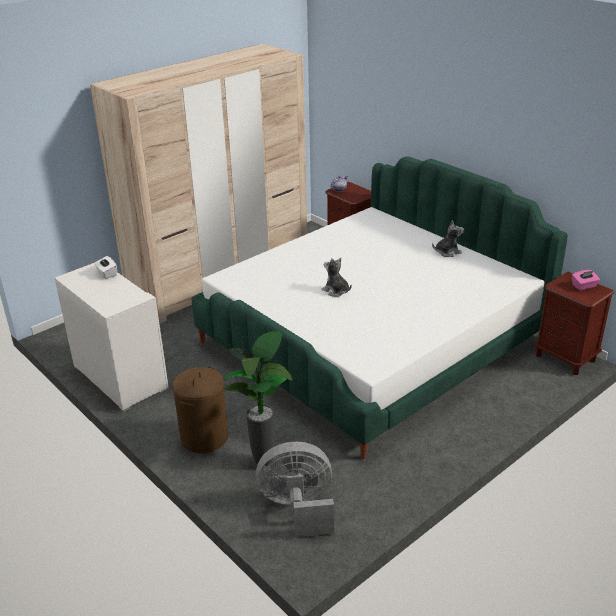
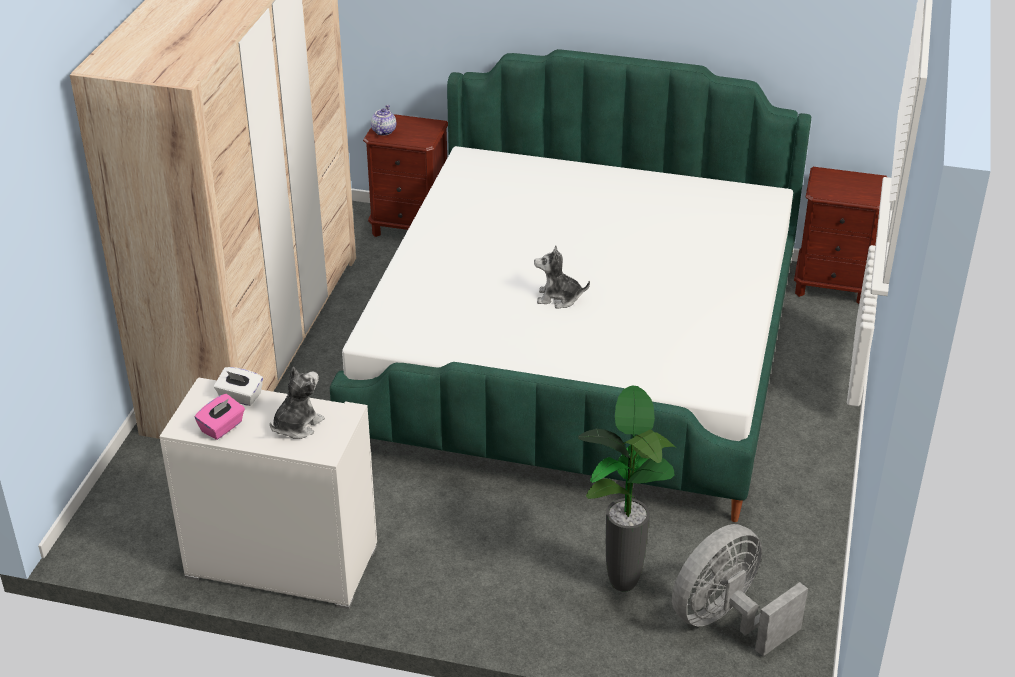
camera: 35 degrees left, 5 degrees up
(204, 437) = (508, 589): brown laundry basket -> none
(447, 252) = (636, 186): plush toy -> plush toy (297, 425)
(584, 286) = (851, 181): pink tissue box -> pink tissue box (222, 427)

